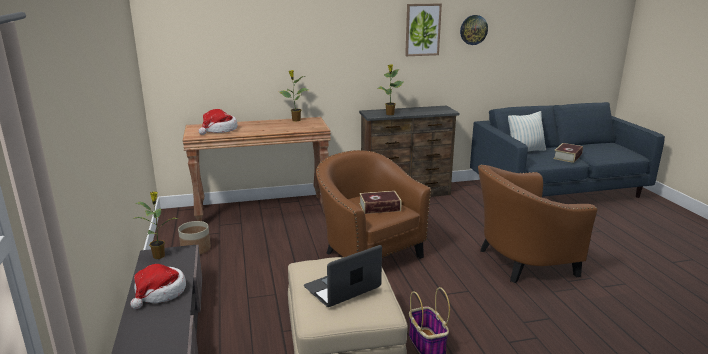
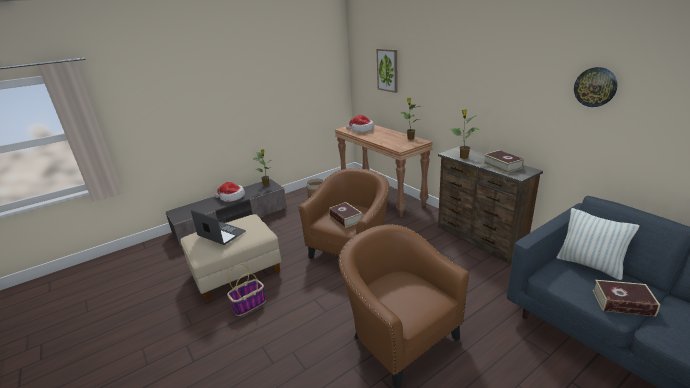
camera: 70 degrees right, 5 degrees up
(422, 30) = (528, 78): picture -> picture (387, 70)
(424, 110) = (502, 165): none -> book

